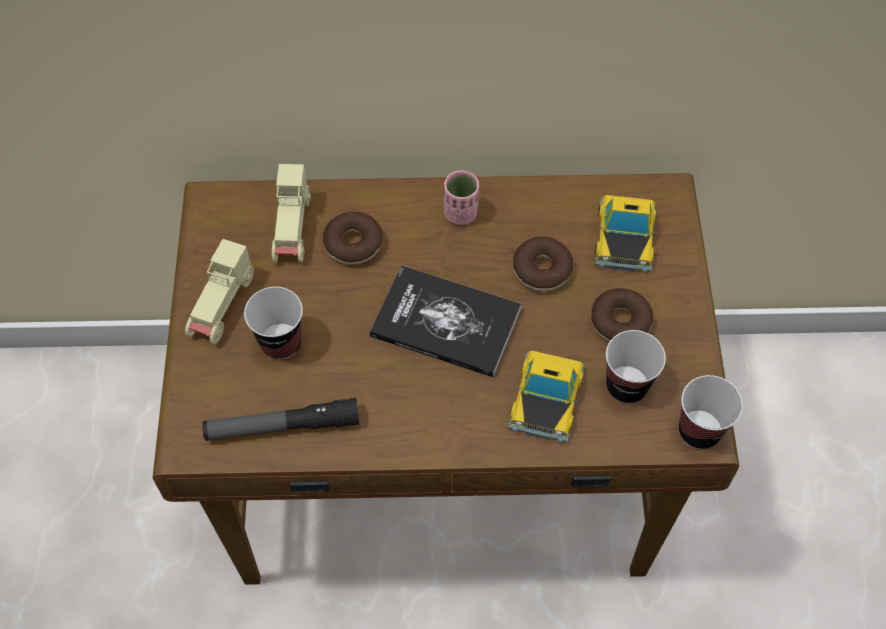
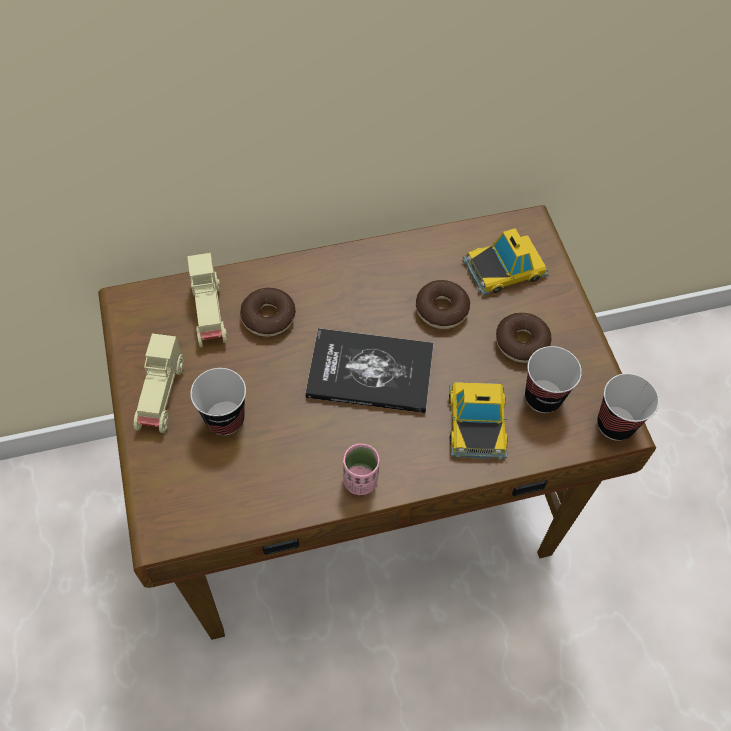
camera: 15 degrees left, 0 degrees up
(282, 426) = (246, 496): flashlight -> none
(460, 213) = (357, 273): pink cup -> pink cup (360, 480)
(624, 236) = (504, 268): toy car -> toy car turned 75 degrees clockwise

